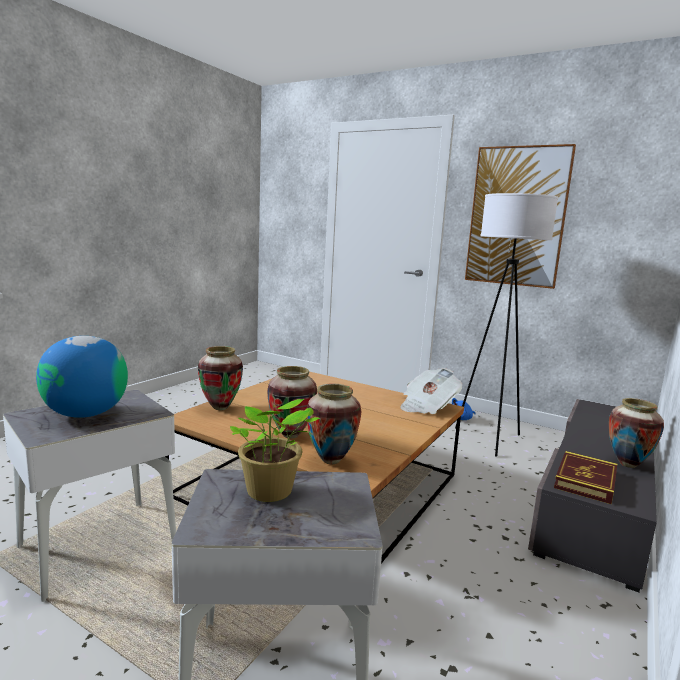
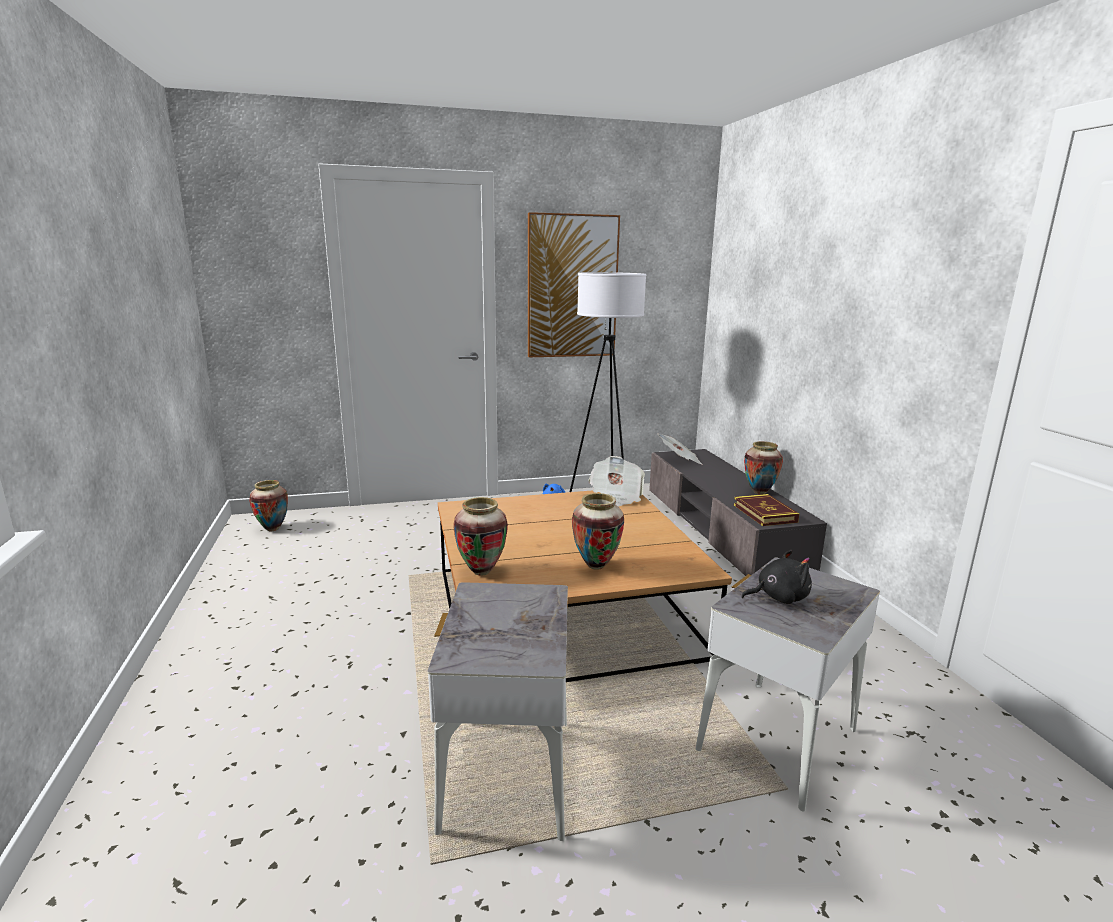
camera: 45 degrees left, 5 degrees up
(86, 414) = (504, 625): globe -> none
(269, 493) = (778, 597): potted plant -> black plush toy
(331, 460) = (665, 569): vase -> vase (272, 529)
(591, 412) = (679, 461): none -> newspaper

